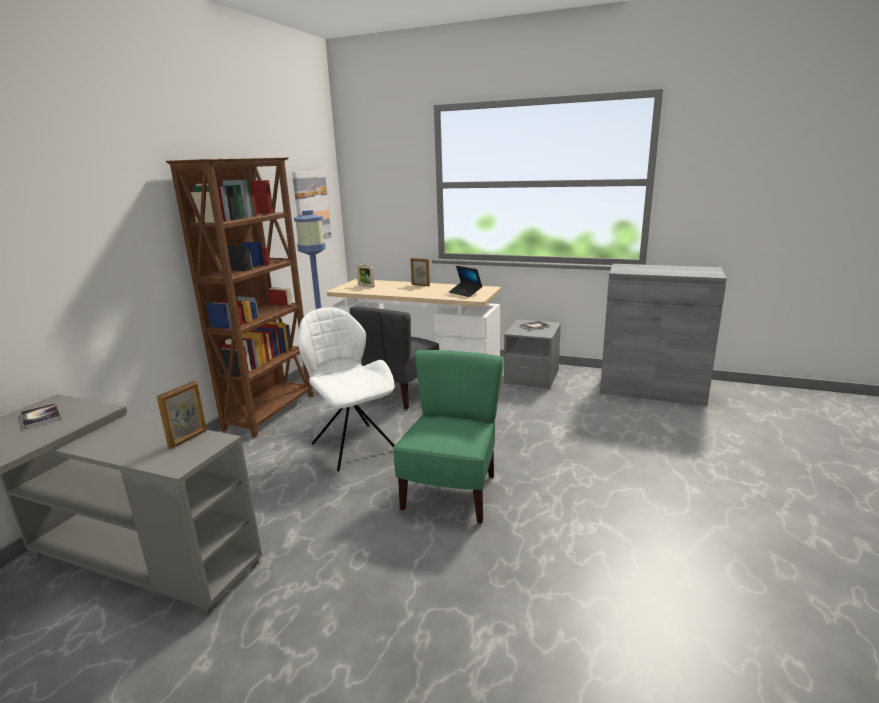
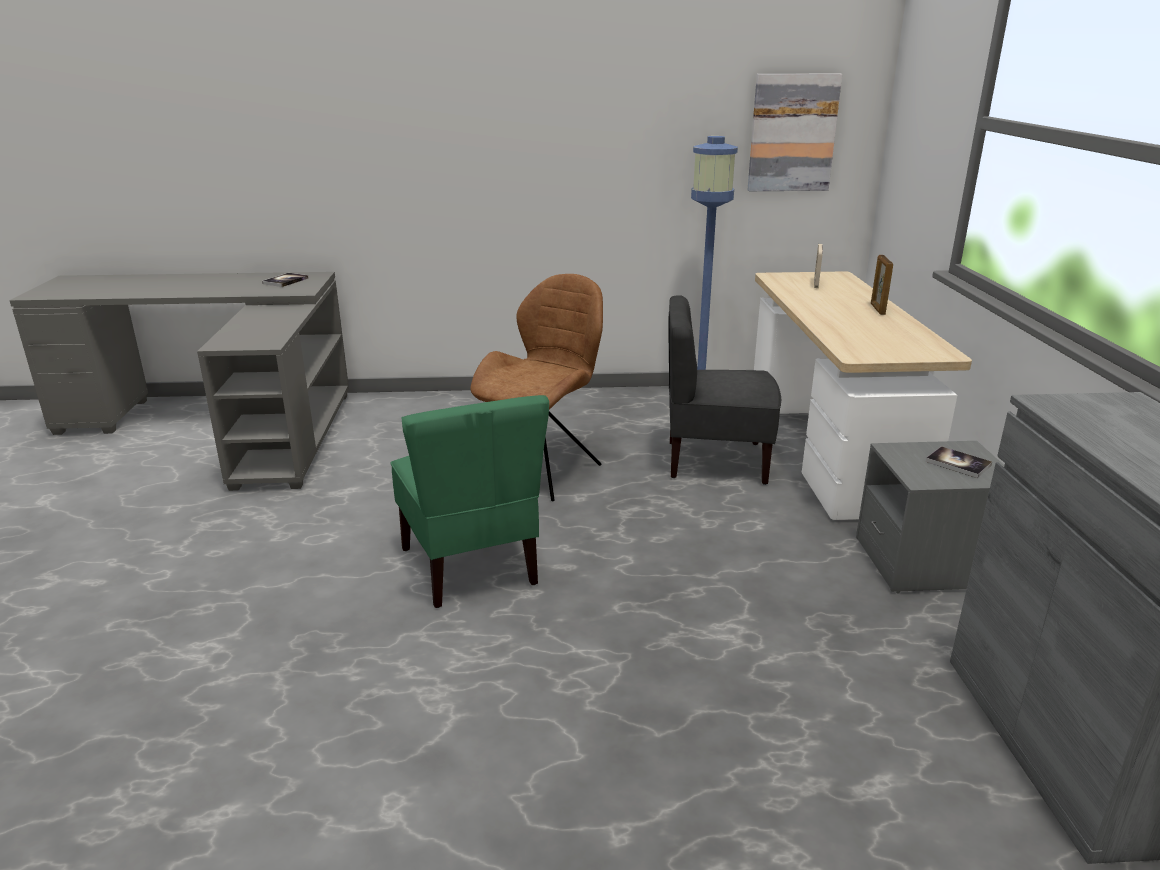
camera: 65 degrees right, 5 degrees up
(188, 439) = (270, 334): picture frame -> none
(271, 412) = (585, 400): brown bookcase -> none
(353, 445) = (543, 470): white chair -> brown chair
(451, 493) = (471, 566): green chair -> green chair turned 75 degrees clockwise
(465, 293) = (879, 343): laptop -> none

